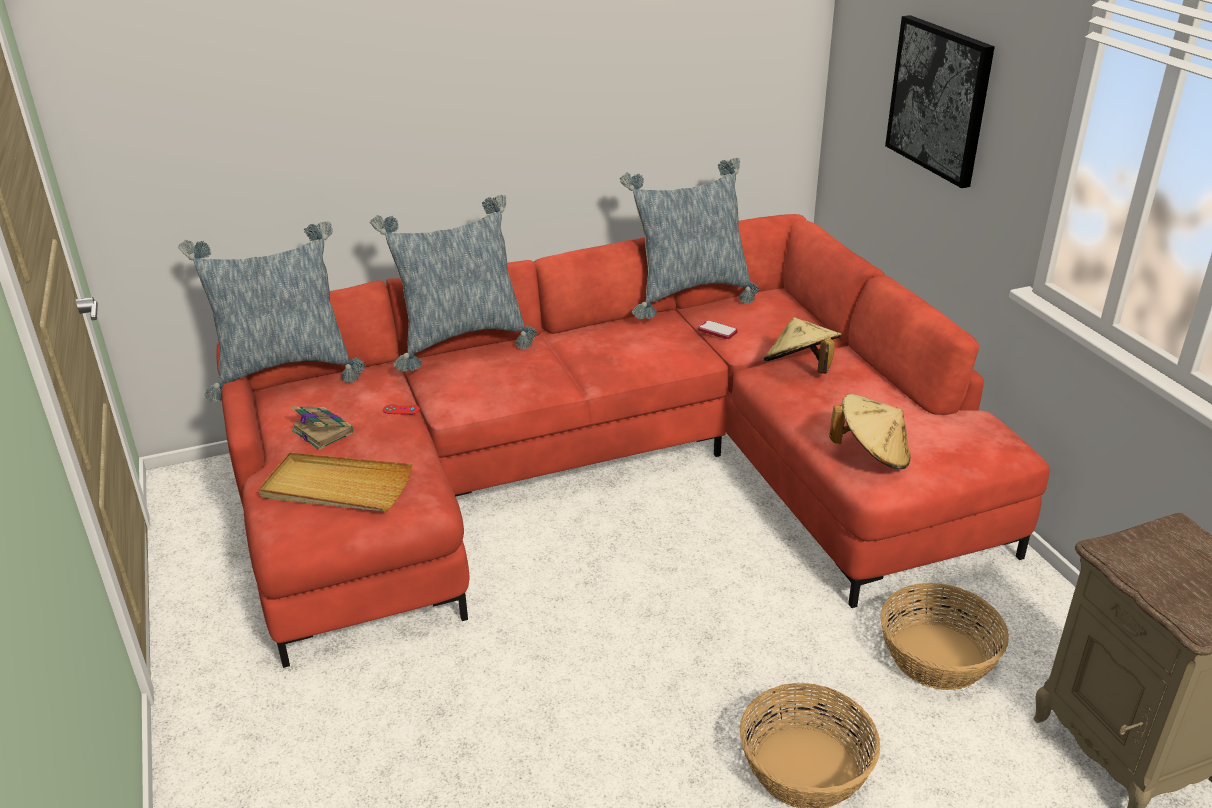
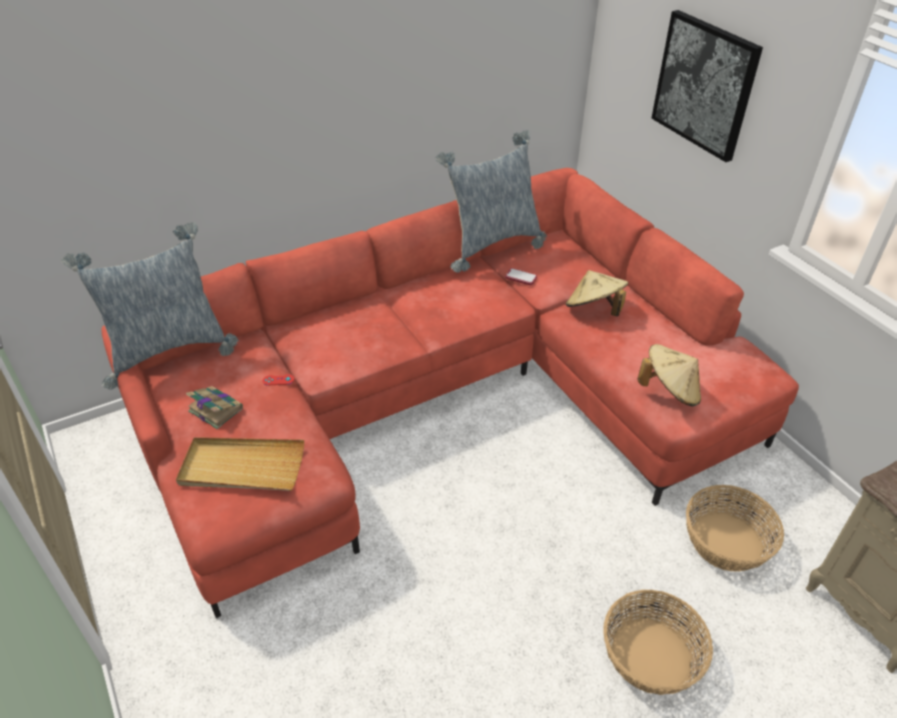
camera: 10 degrees left, 10 degrees up
(460, 350) = (314, 313): pillow -> none

